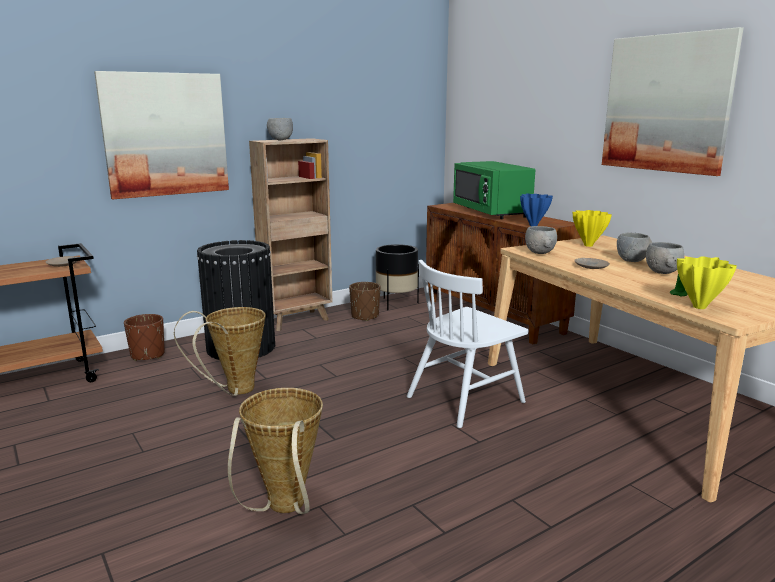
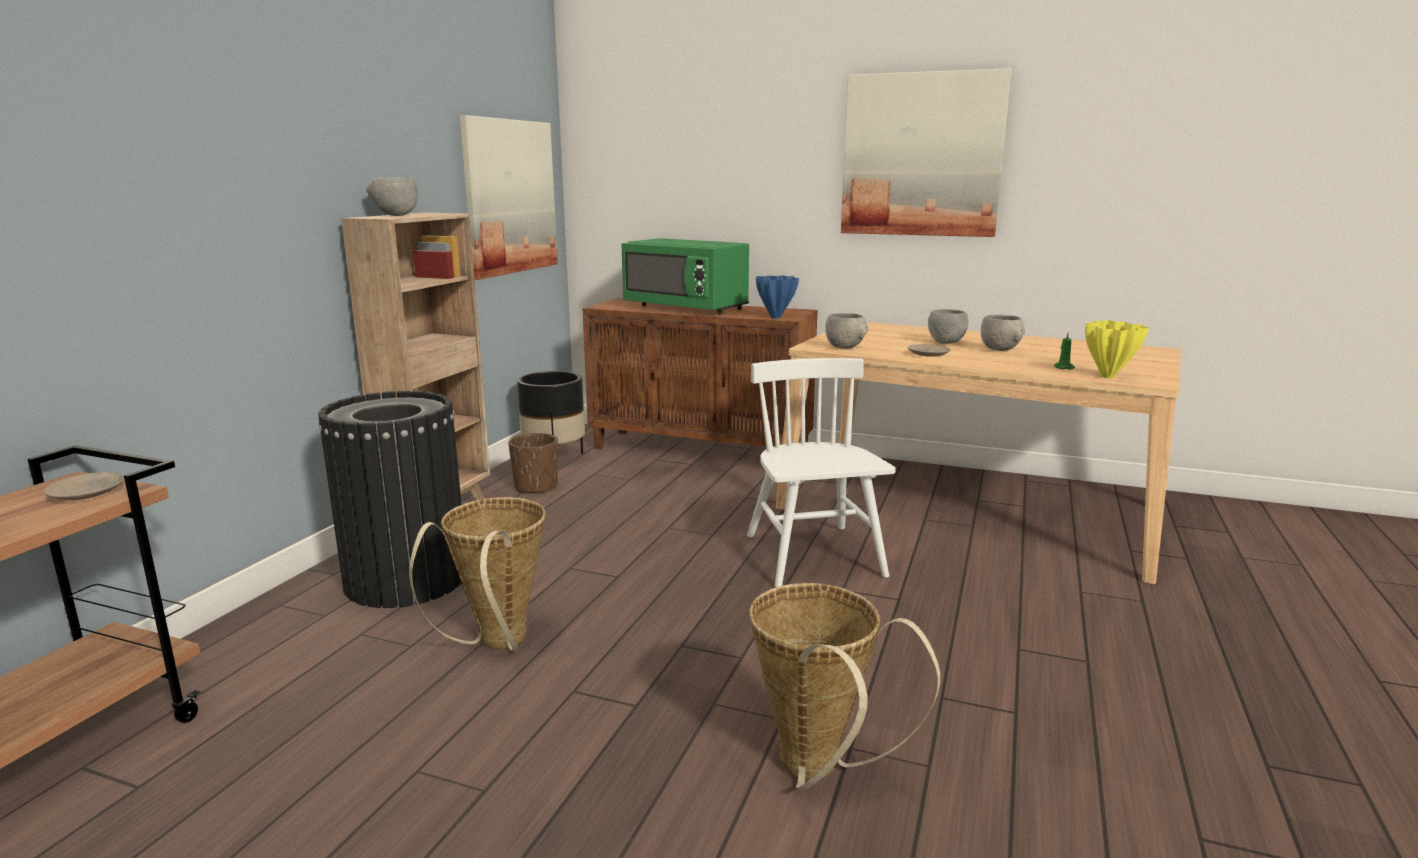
camera: 35 degrees left, 0 degrees up
(148, 355) = (242, 640): brown planter -> none
(165, 134) = (208, 209): picture -> picture (509, 197)
(465, 399) = (814, 556): white chair -> white chair turned 150 degrees clockwise
(588, 245) = (866, 333): yellow vase -> none

